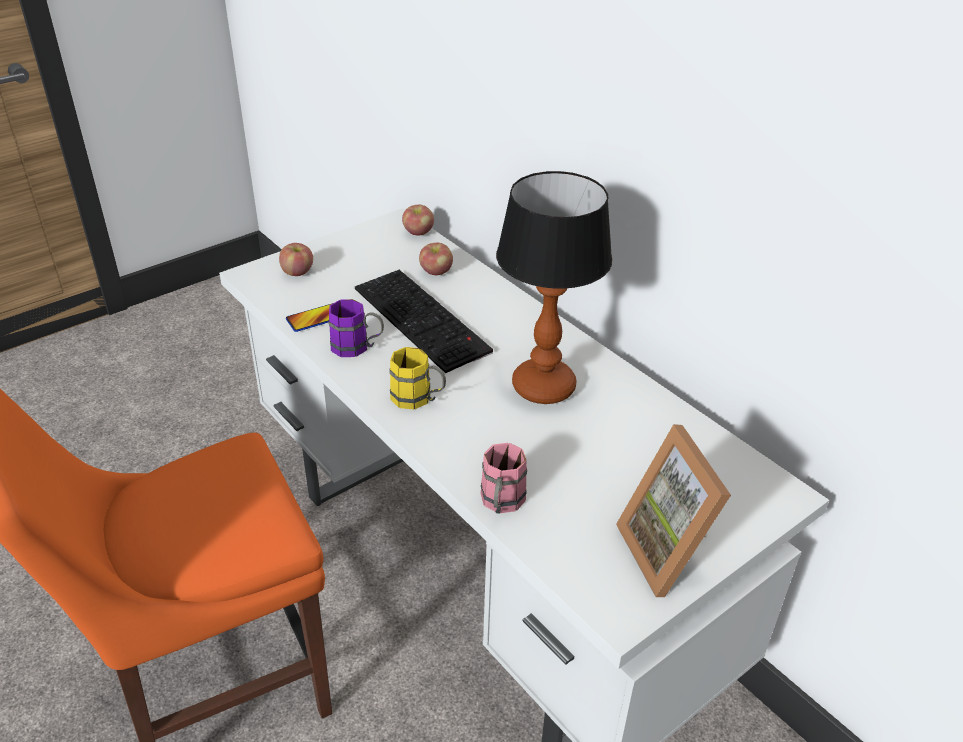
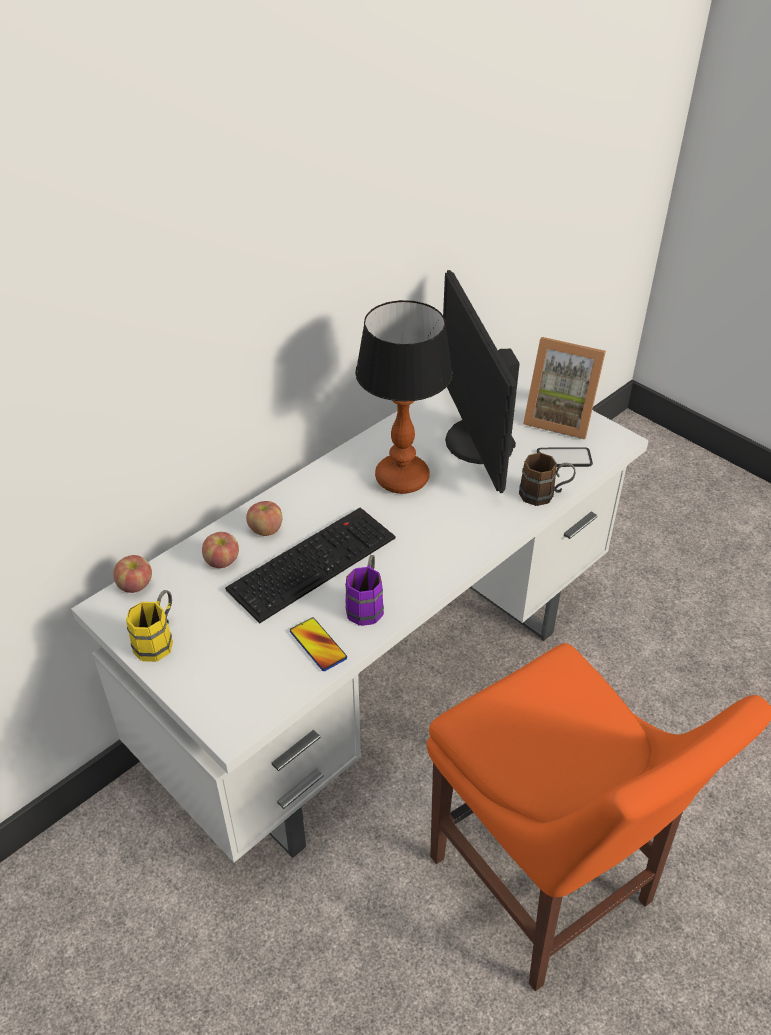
camera: 95 degrees left, 5 degrees up
(297, 272) = (225, 681): apple -> apple (265, 529)
(419, 400) = (436, 551): yellow mug -> yellow mug (158, 639)
(501, 505) = (544, 494): pink mug -> brown mug
(576, 539) = (564, 458): none -> phone
(612, 456) = (476, 442): none -> monitor
(671, 552) = (560, 418): picture frame -> picture frame turned 45 degrees clockwise

